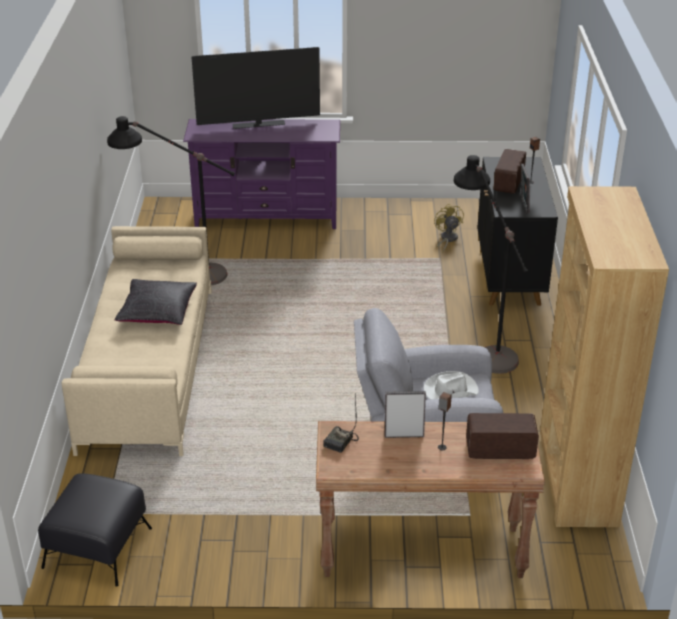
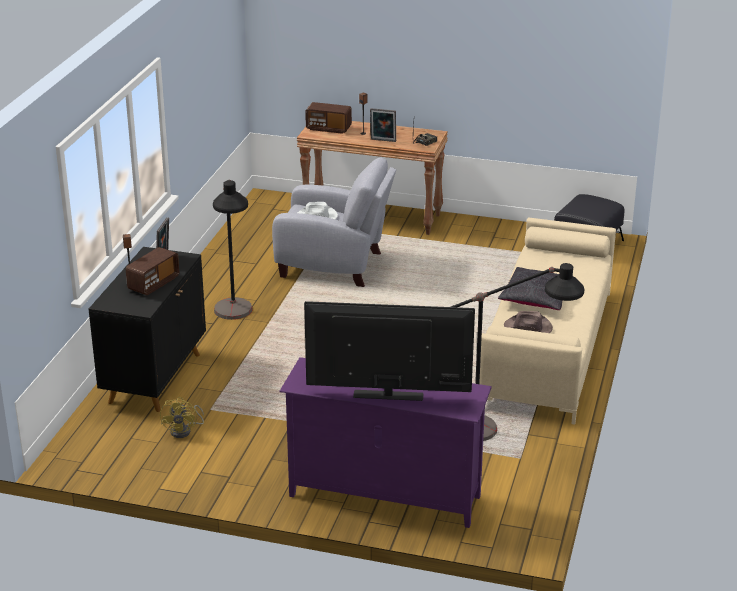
camera: 165 degrees left, 5 degrees down
(163, 276) = (528, 327): none -> brown hat
(576, 478) = (240, 235): brown bookcase -> none

